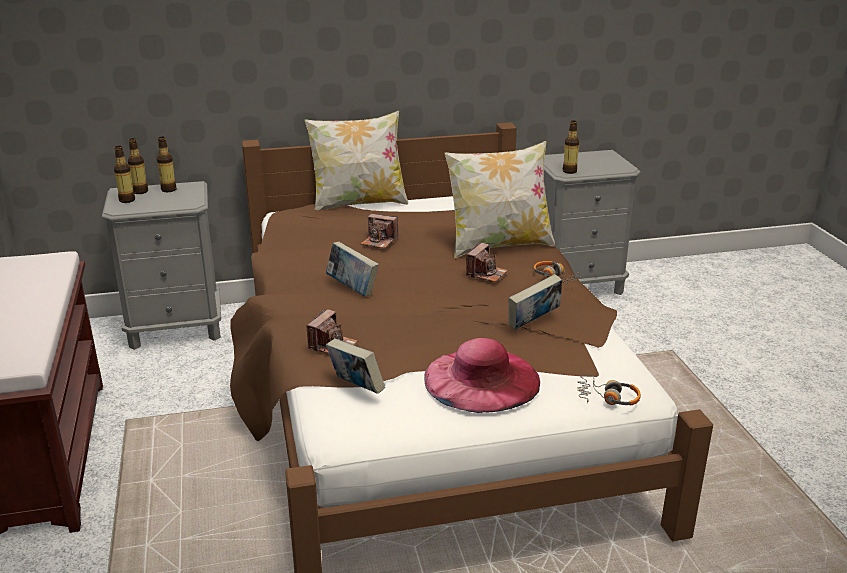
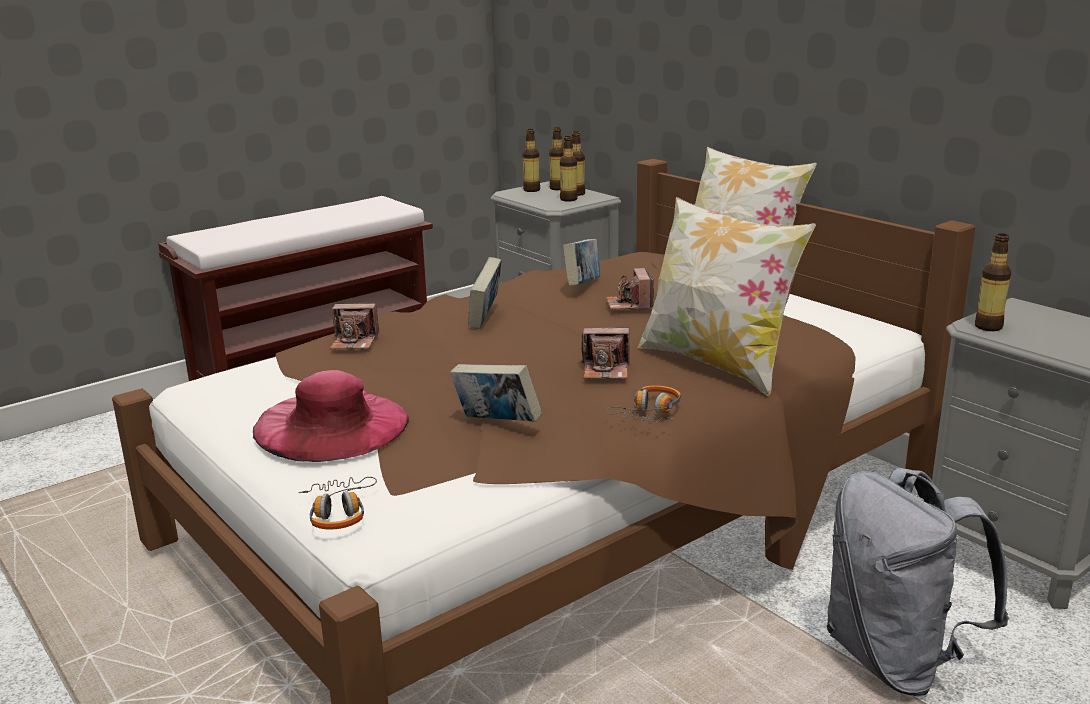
camera: 65 degrees right, 5 degrees down
(180, 195) = (568, 199): none -> bottle
(356, 388) = (277, 372): book -> book (582, 285)
(636, 345) = (896, 660): none -> grey backpack

